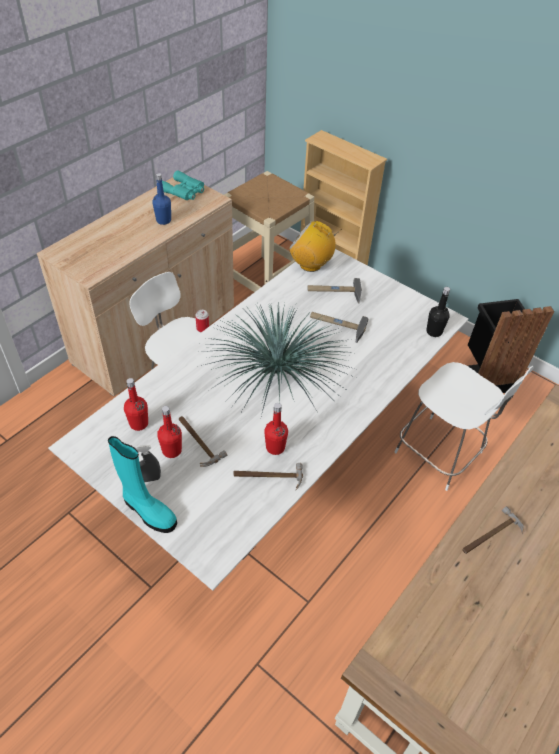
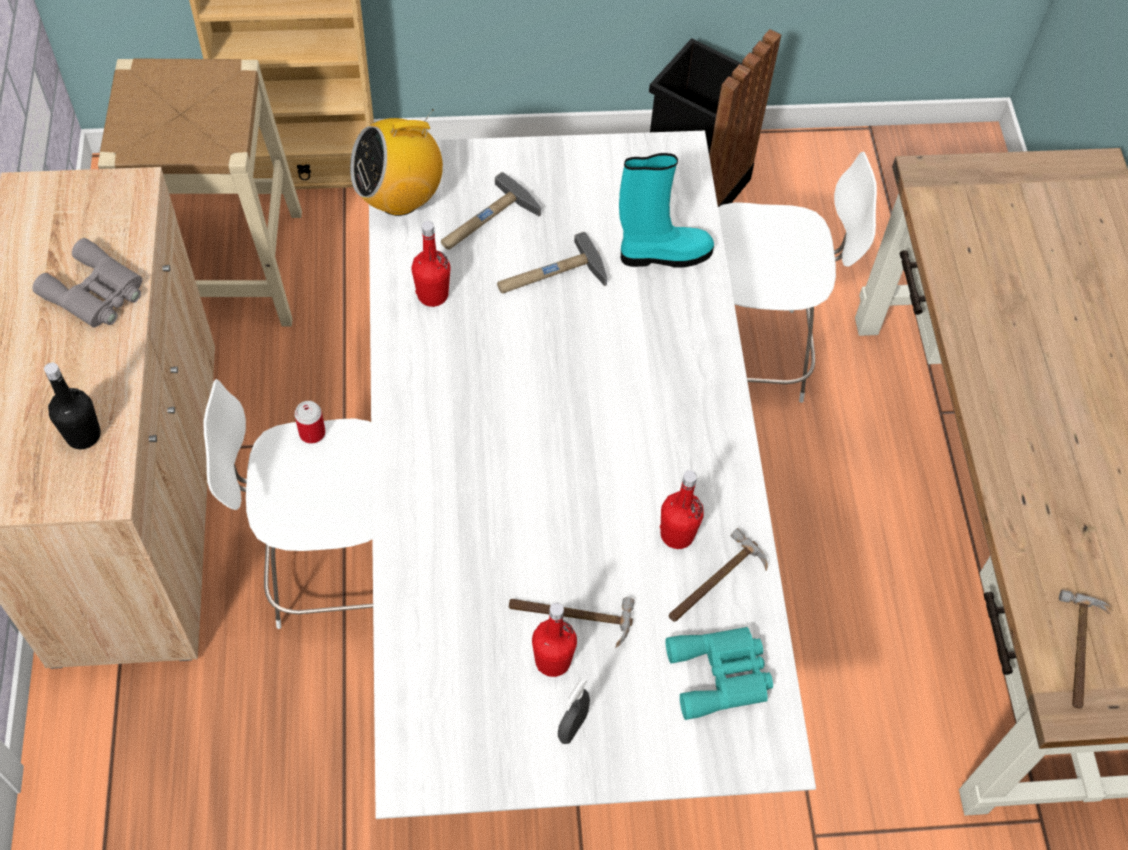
camera: 45 degrees left, 10 degrees up
(139, 423) = (459, 664): red bottle -> red bottle (432, 295)
(148, 511) = (624, 770): turquoise boot -> turquoise boot (662, 254)
(163, 220) = (96, 293): blue bottle -> grey binoculars
(184, 191) = (57, 208): turquoise binoculars -> turquoise binoculars (721, 675)
(276, 370) = (550, 418): potted plant -> none
(434, 331) = (684, 187): black bottle -> black bottle (83, 435)
(491, 536) = (1022, 432): hammer -> hammer (1081, 652)

